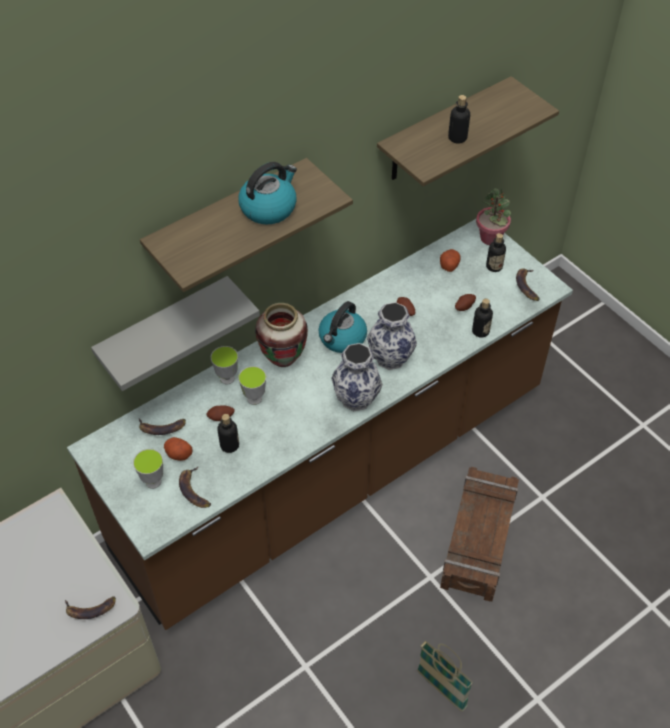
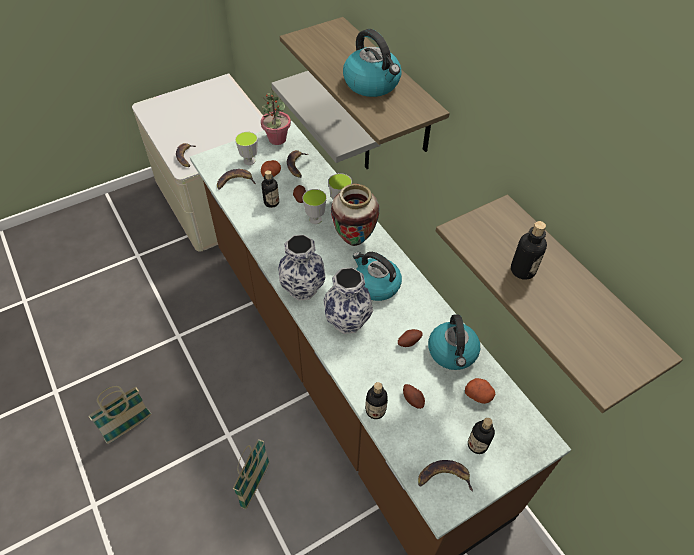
camera: 95 degrees right, 0 degrees up
(410, 281) = (452, 352): none -> kettle
(479, 539) = (255, 485): crate -> basket
(490, 238) = (527, 450): potted plant -> potted plant (277, 139)

